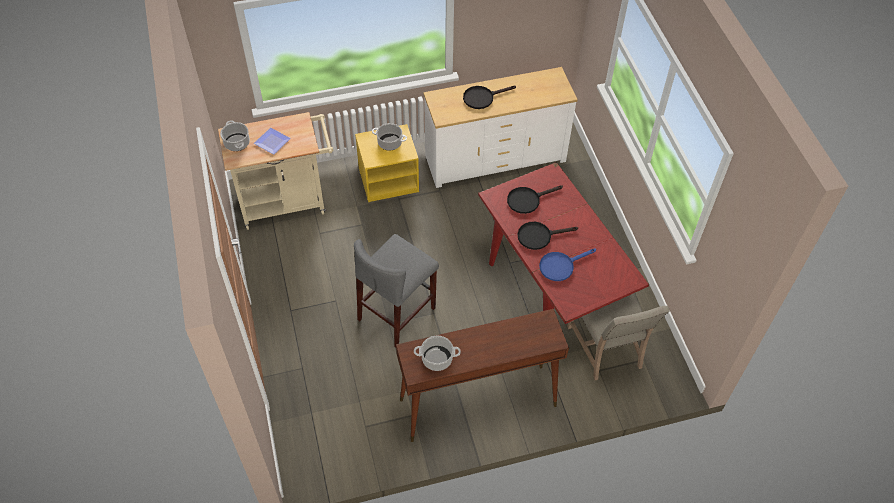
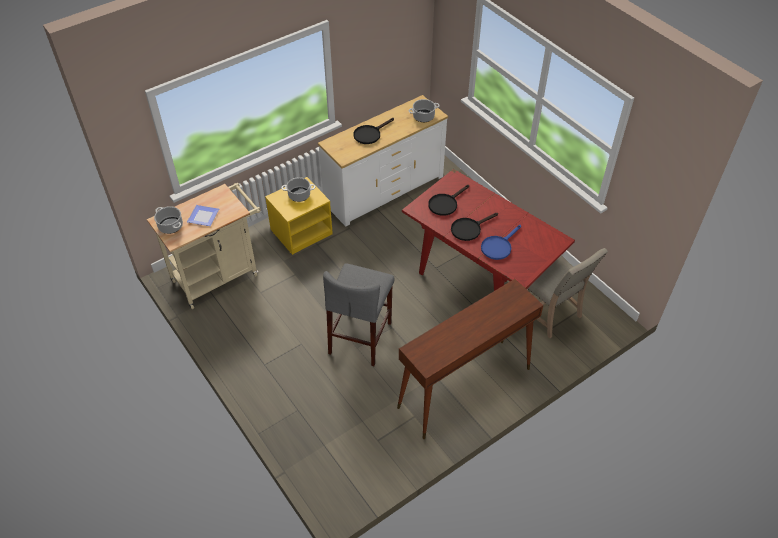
camera: 20 degrees left, 5 degrees down
(436, 359) = (439, 349): cooking pot -> cooking pot (423, 117)

